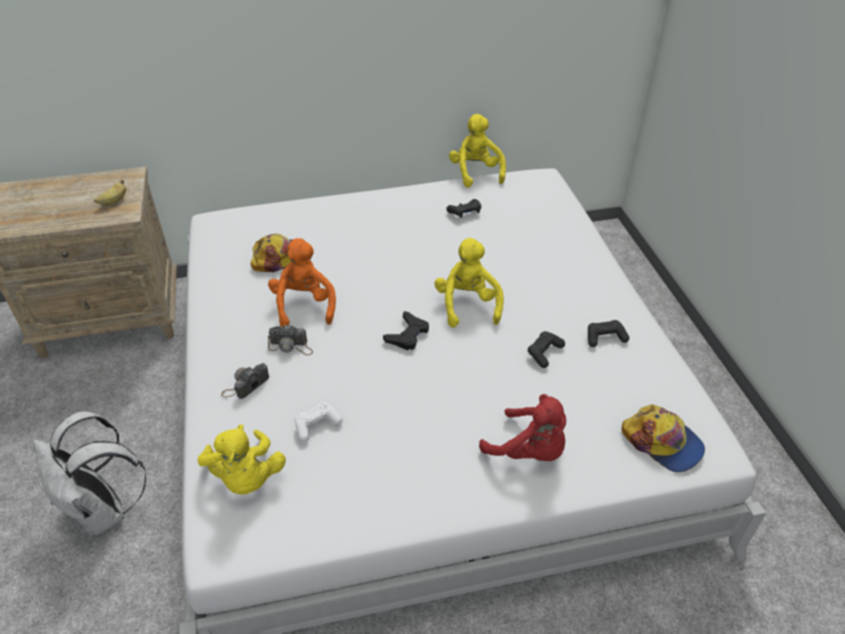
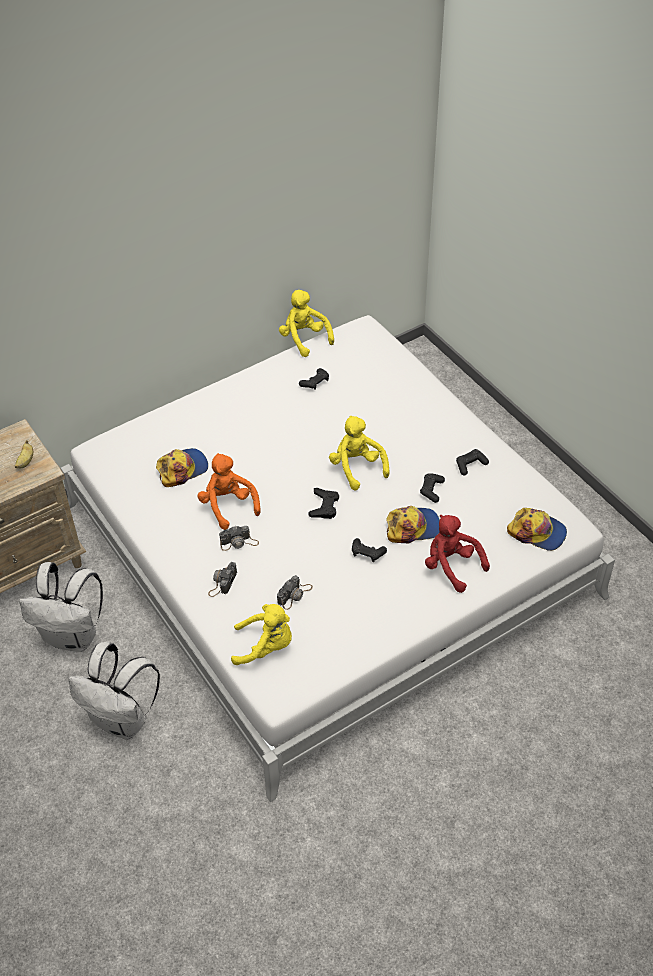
camera: 20 degrees left, 5 degrees up
(118, 403) = (73, 636): none -> white backpack
(246, 478) = (266, 646): yellow plush toy -> yellow plush toy turned 45 degrees counterclockwise
(317, 425) = (294, 595): white game controller -> camera
(430, 402) = (367, 553): none -> black game controller
(501, 388) = (412, 527): none -> cap
(529, 451) = (451, 566): red plush toy -> red plush toy turned 150 degrees counterclockwise

